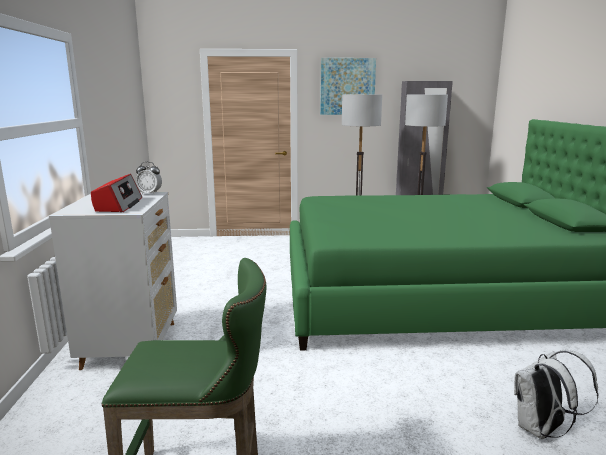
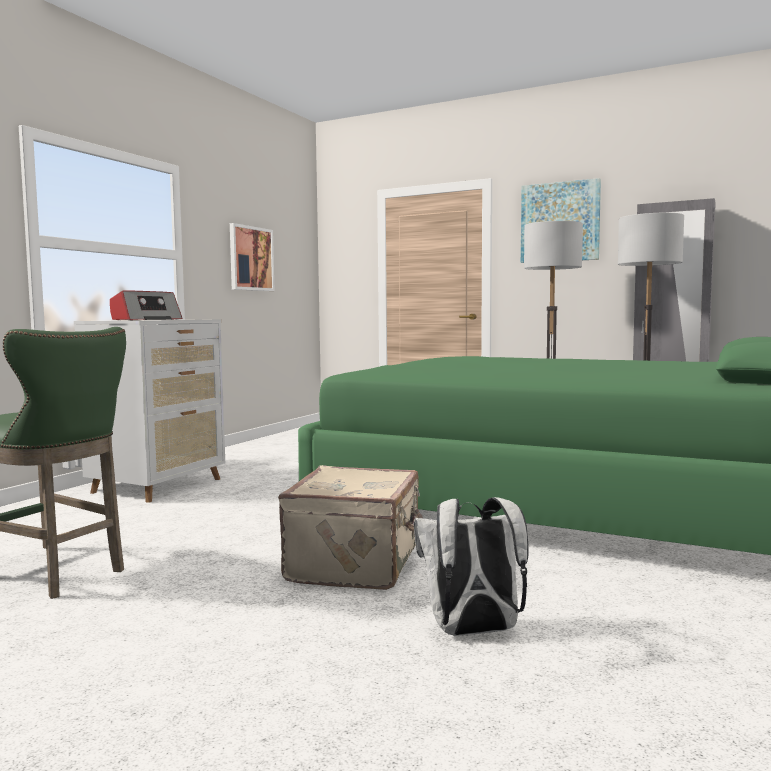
camera: 30 degrees right, 10 degrees down
(115, 113) = (251, 258): none -> picture
(150, 193) = (200, 319): alarm clock -> none
(402, 391) = (357, 564): none -> beige suitcase

